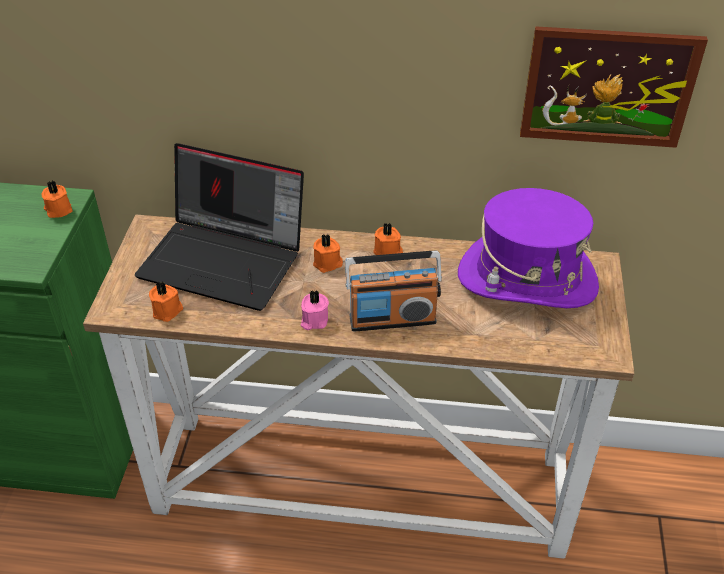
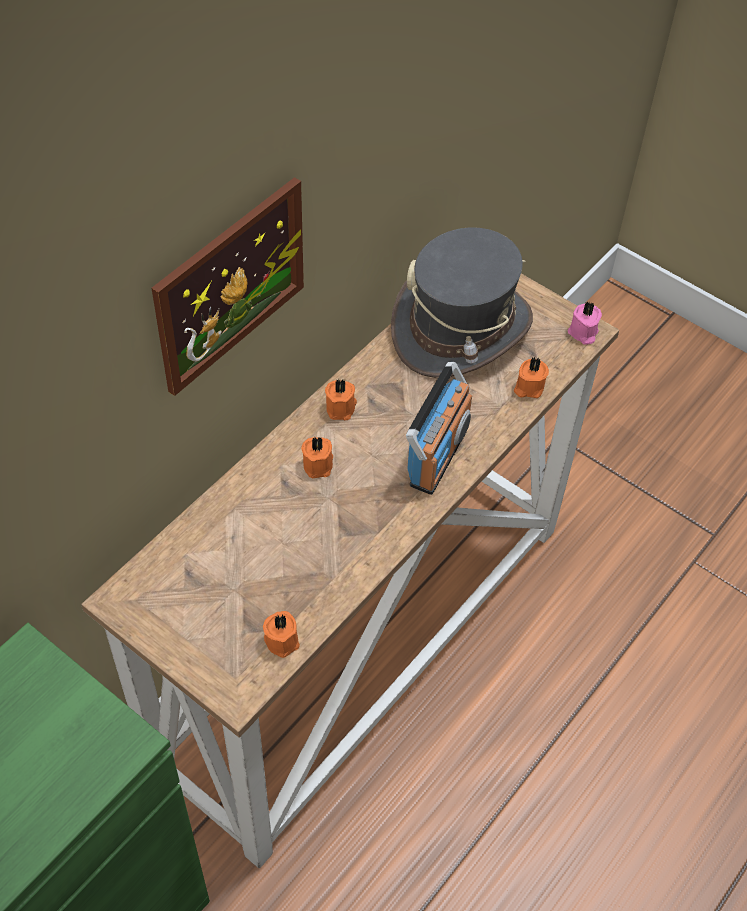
camera: 60 degrees left, 10 degrees up
(58, 210) = (39, 674): orange candle -> orange candle (528, 387)
(226, 259) = (240, 549): laptop -> none
(313, 320) = (393, 518): pink candle -> pink candle (583, 333)
(527, 279) = (461, 328): purple hat -> grey hat
(608, 87) = (452, 109): picture -> picture (230, 285)

